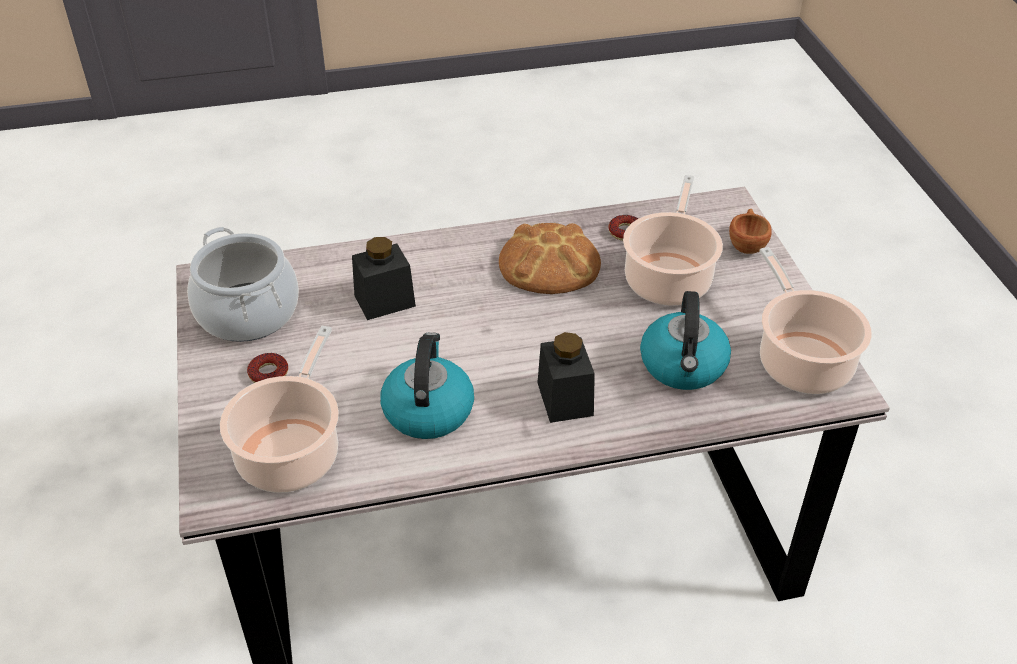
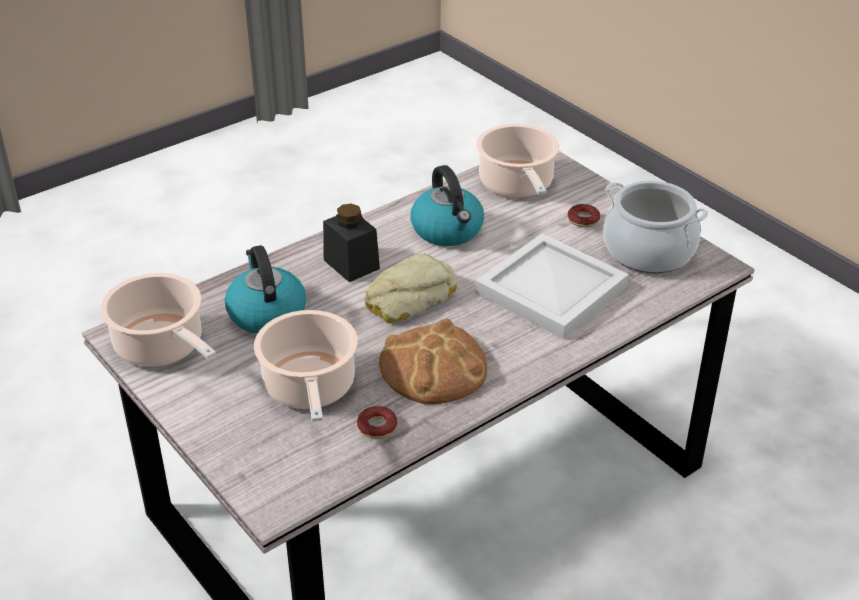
camera: 155 degrees right, 5 degrees down
(384, 301) = (551, 291): black jar -> white tray
(527, 338) = (409, 297): none -> bread
(746, 244) = (239, 454): brown cup -> none

